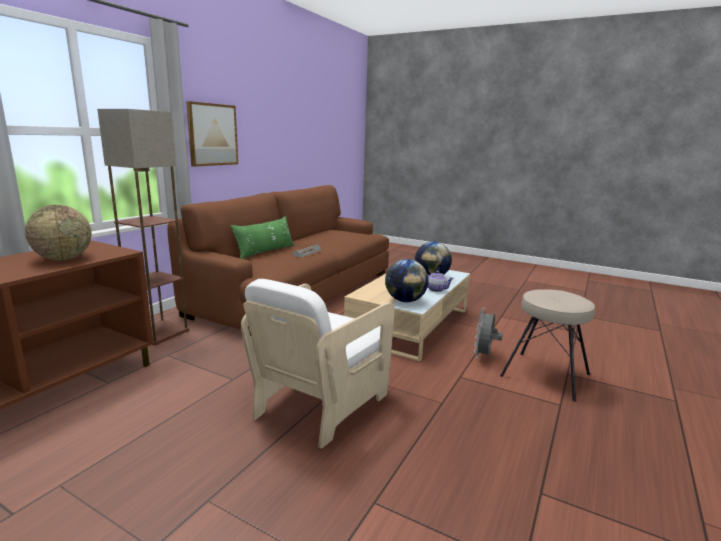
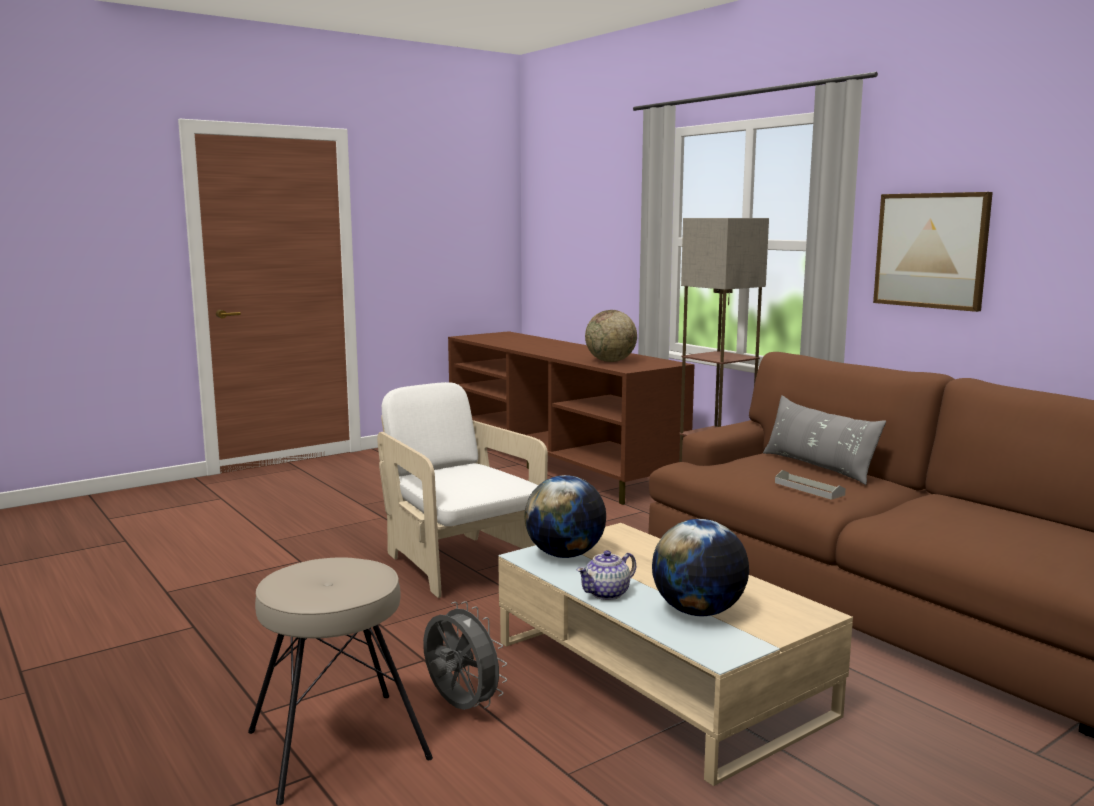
camera: 115 degrees right, 5 degrees down
(265, 252) = (818, 467): green pillow -> grey pillow

